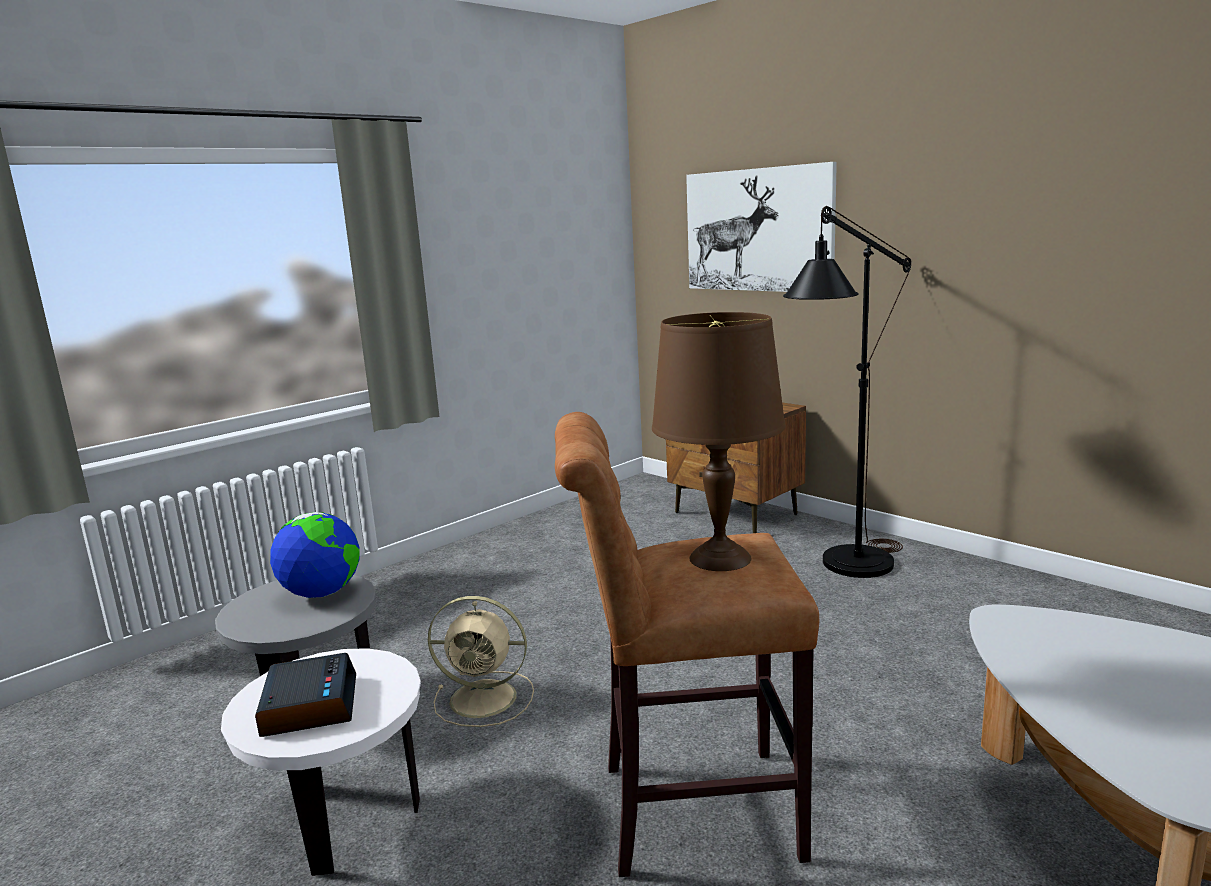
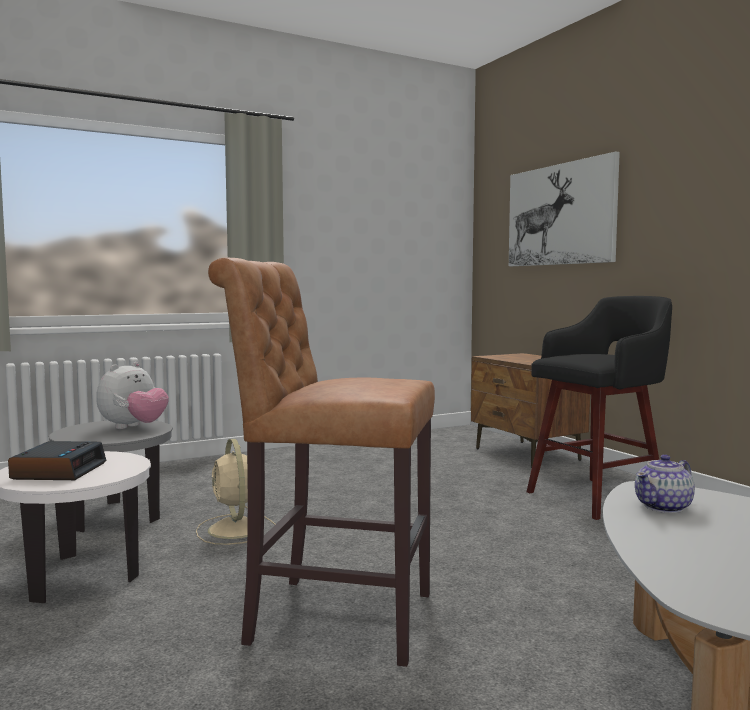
camera: 15 degrees right, 10 degrees down
(322, 593) = (133, 427): globe -> plush toy
(486, 699) = (236, 530): beige fan -> beige fan turned 45 degrees clockwise
(720, 557) = (363, 379): brown table lamp -> none
(847, 569) = (598, 497): black floor lamp -> black stool
(1039, 648) = (664, 507): none -> teapot

